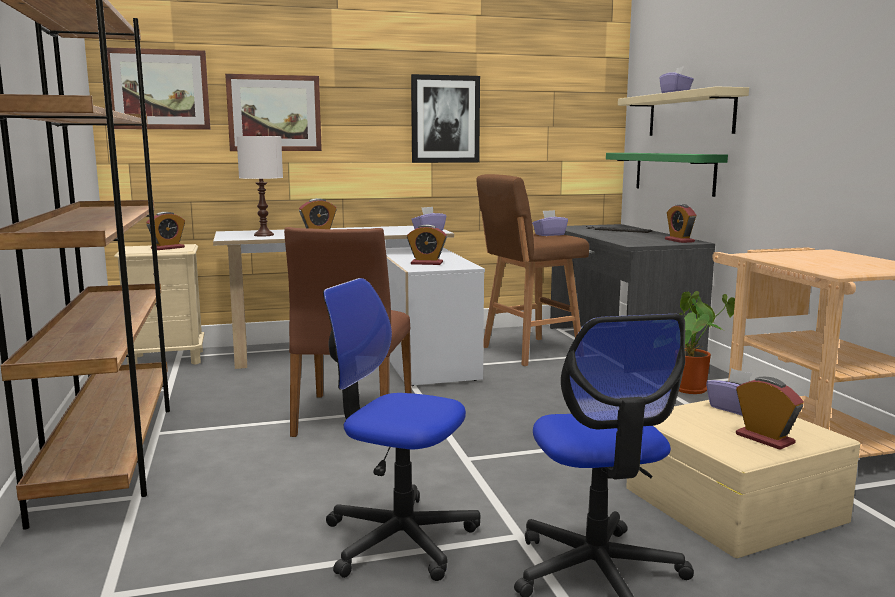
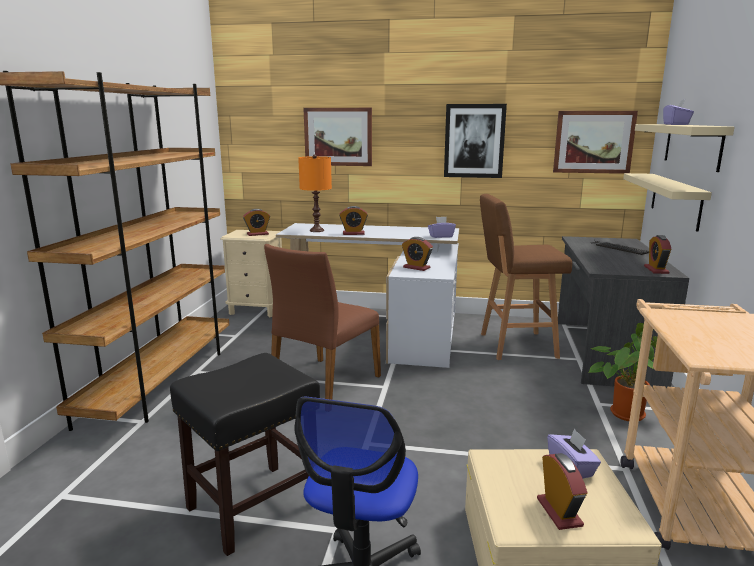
camera: 25 degrees right, 5 degrees up
(158, 89) = (260, 120): picture -> picture (593, 142)
(264, 235) = (317, 230): white table lamp -> orange table lamp
(399, 539) = (254, 505): office chair -> black stool
(549, 235) = (539, 249): purple tissue box -> none
(674, 172) = (675, 200): green shelf -> beige shelf

